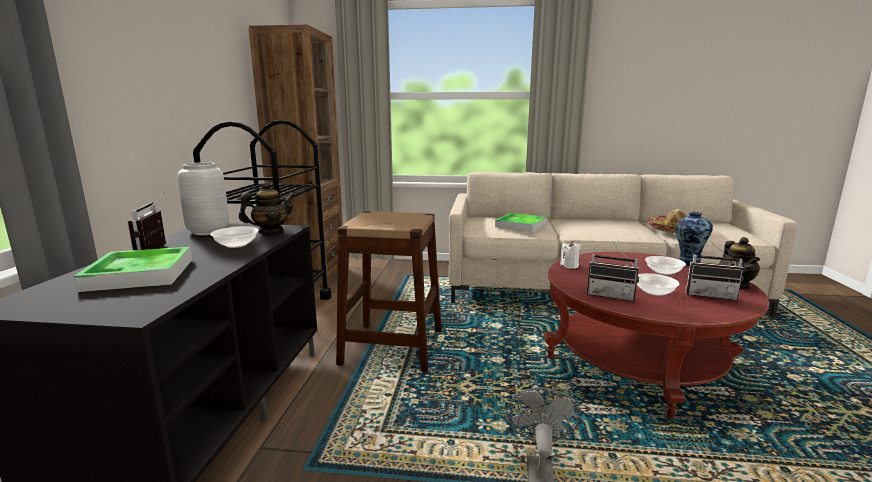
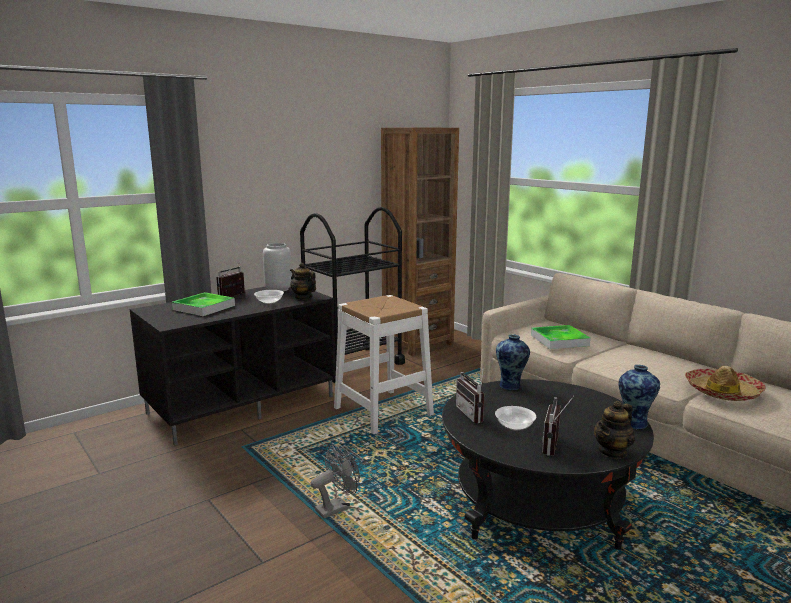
camera: 45 degrees right, 0 degrees up
(270, 232) = (303, 297): teapot -> teapot turned 150 degrees counterclockwise
(392, 346) = (383, 411): brown stool -> white stool
(569, 266) = (511, 386): white candle -> vase
(637, 363) = (538, 503): red coffee table -> black coffee table
(663, 272) = (579, 419): bowl -> none
(710, 295) = (556, 446): radio -> radio turned 45 degrees clockwise

